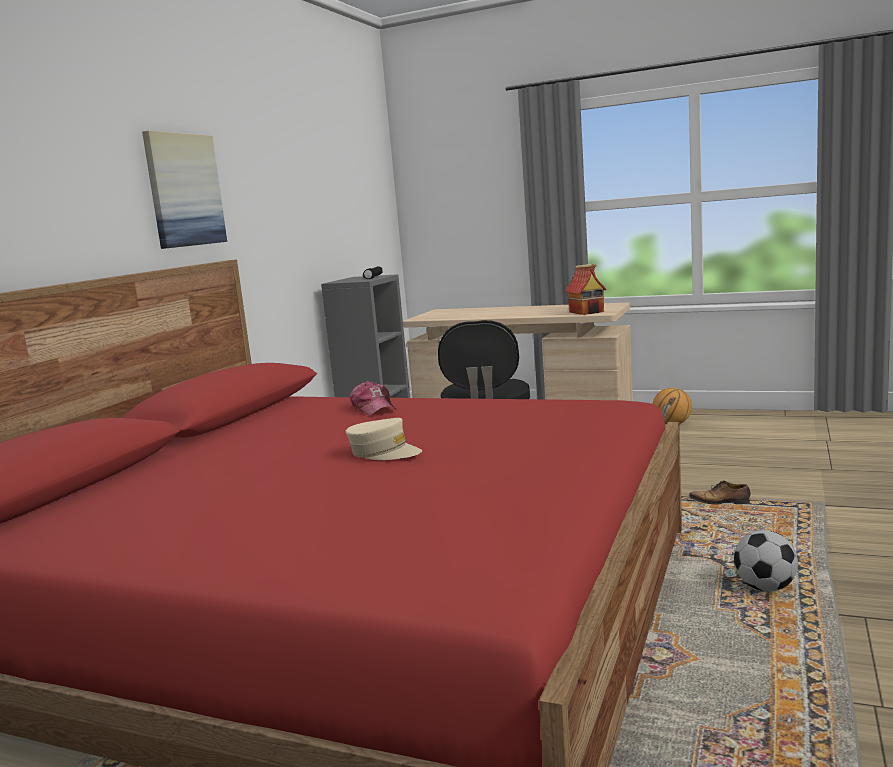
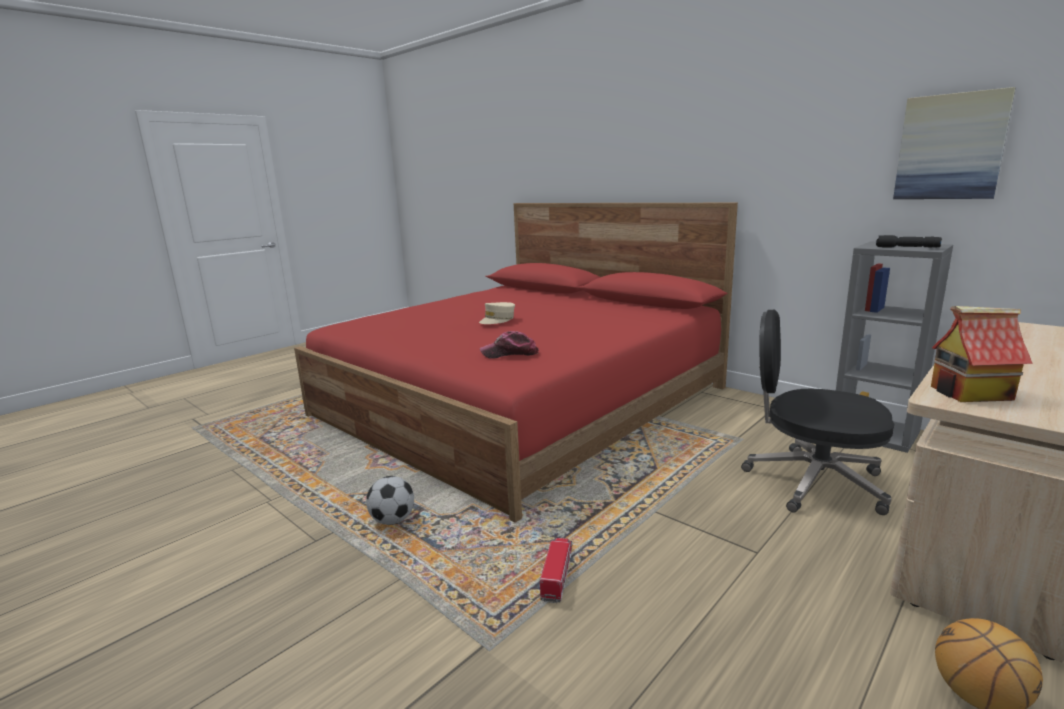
camera: 110 degrees right, 5 degrees up
(184, 190) = (707, 148): picture -> picture (950, 147)
(374, 408) = (610, 323): cap -> cap (510, 353)
(720, 502) = (557, 573): shoe -> toy truck

